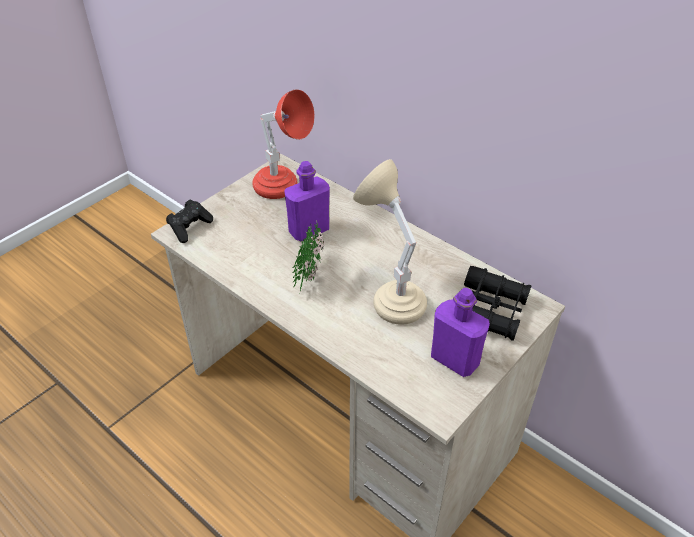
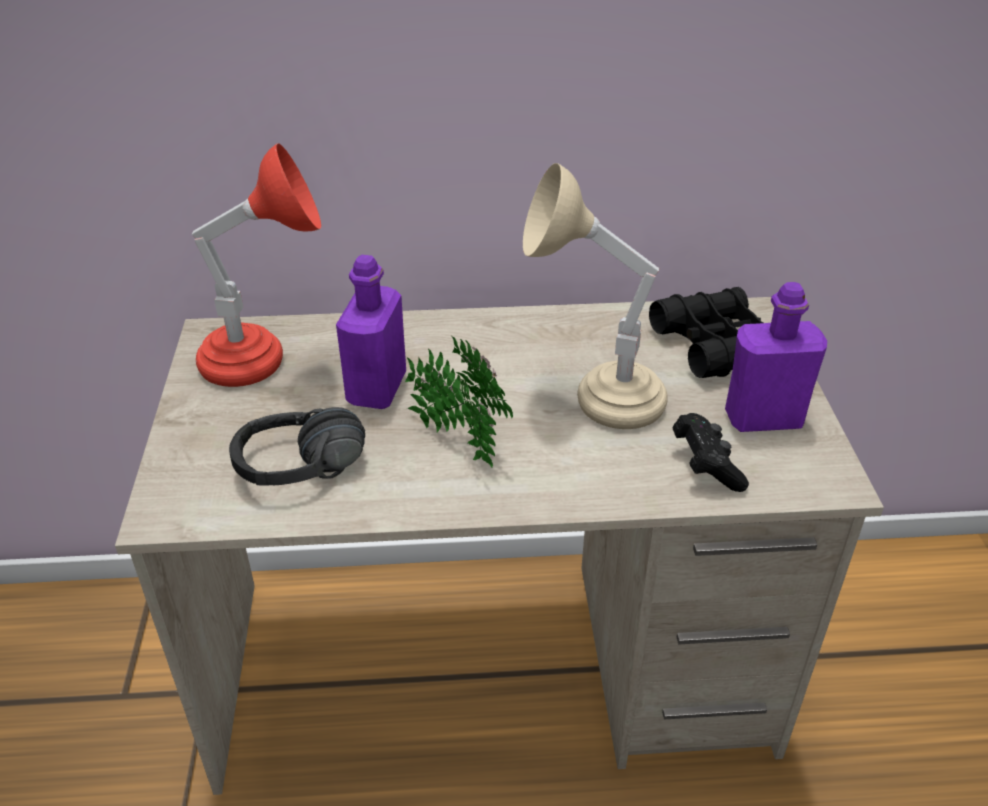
camera: 45 degrees left, 5 degrees down
(190, 227) = (179, 493): black game controller -> black game controller (706, 465)
(234, 251) = (304, 479): none -> black headphones

